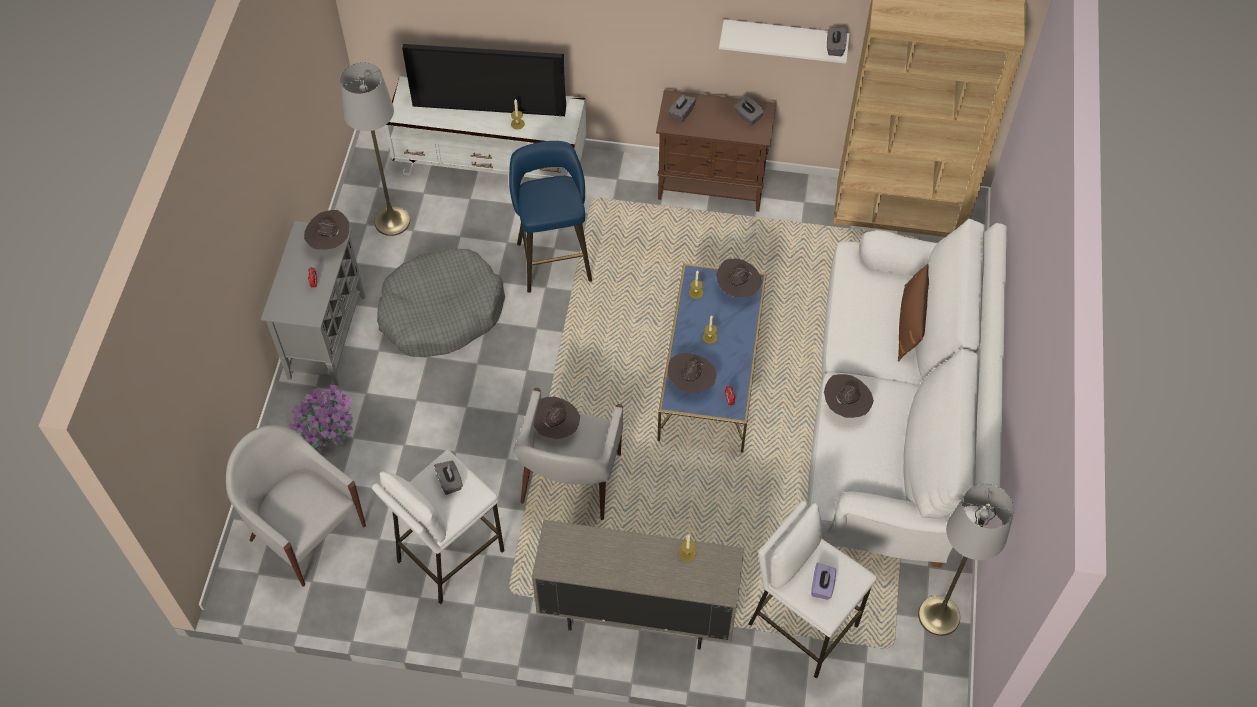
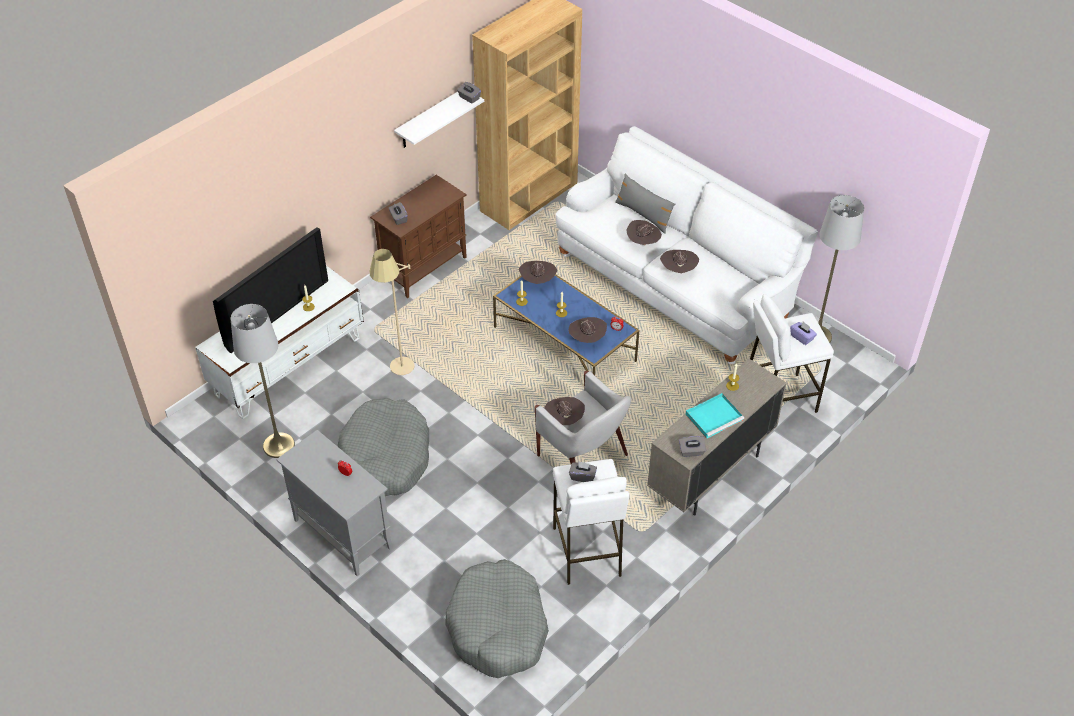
camera: 55 degrees left, 10 degrees down
(306, 531) = (498, 627): white armchair -> grey dog bed
(326, 430) = (423, 573): potted plant -> none
(329, 242) = (317, 447): brown hat -> brown hat (643, 243)
(553, 258) = (400, 374): blue stool -> beige floor lamp
(626, 560) = (714, 416): none -> turquoise tray
(747, 117) = (434, 191): grey tissue box -> grey tissue box (691, 452)
(910, 323) = (643, 215): brown pillow -> grey pillow

